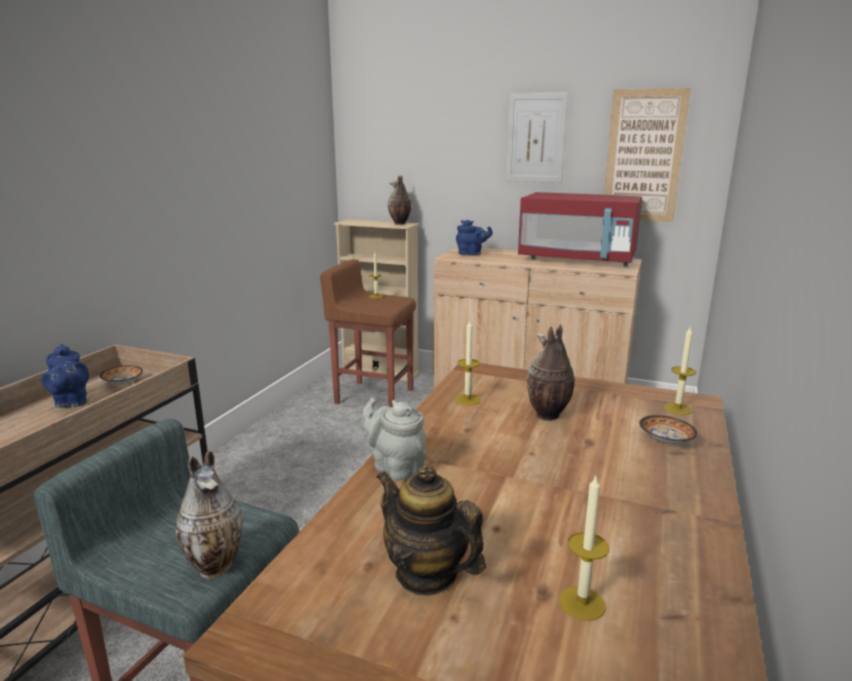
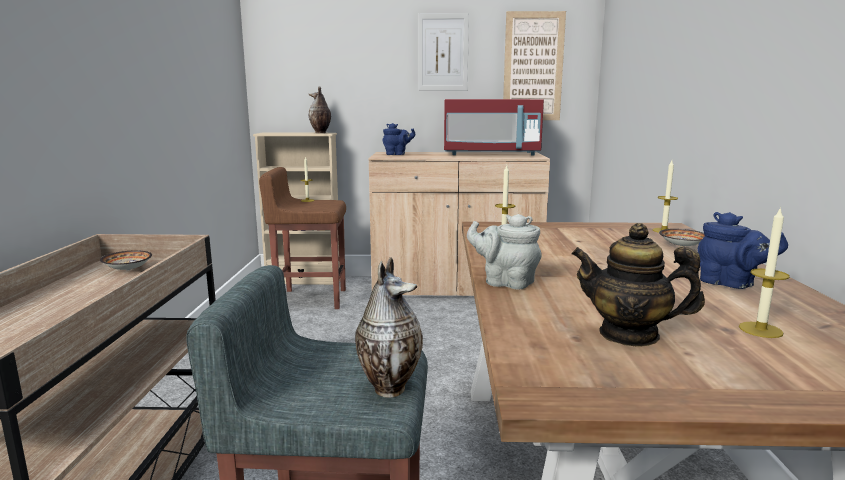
camera: 20 degrees left, 5 degrees down
(71, 402) = (81, 288): blue teapot -> blue teapot (731, 284)
(547, 416) = (579, 243): vase -> none

